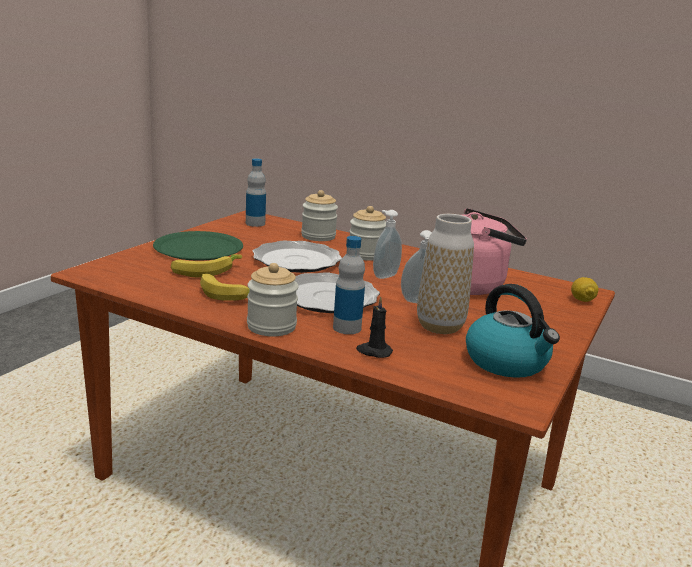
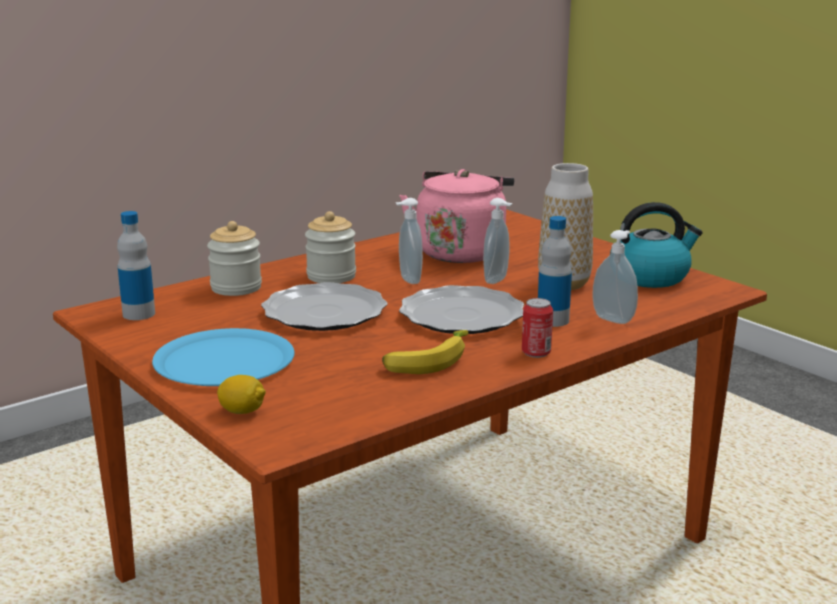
camera: 65 degrees left, 0 degrees up
(198, 248) = (224, 361): green plate -> blue plate
(205, 271) = (329, 366): banana -> none
(271, 326) = (536, 353): jar -> can
(373, 351) = (614, 319): black candle -> soap dispenser
(582, 300) = (522, 223): lemon -> lemon (242, 411)

